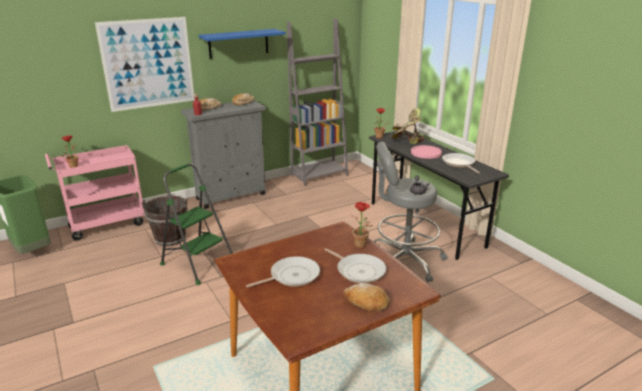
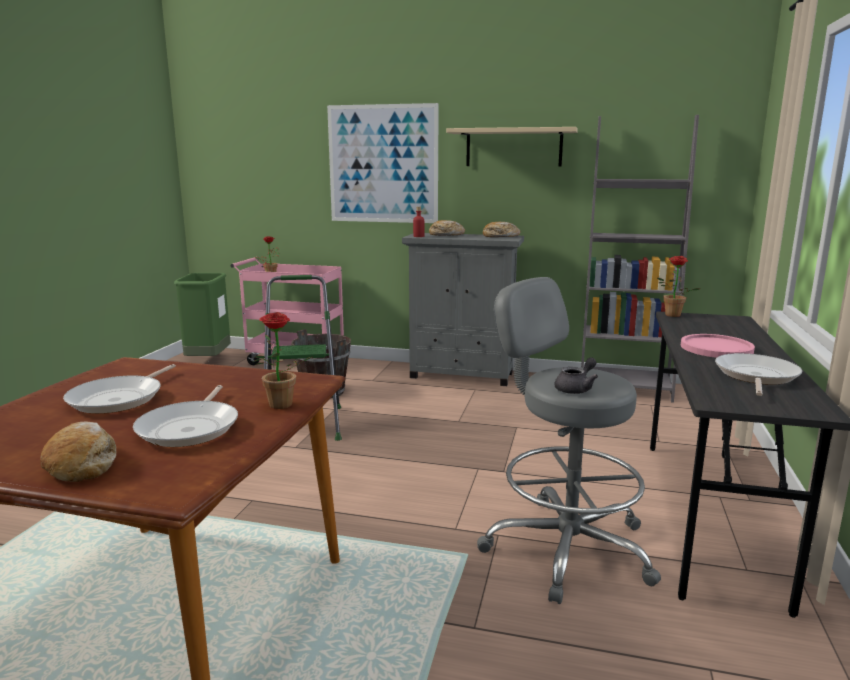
camera: 45 degrees right, 10 degrees down
(238, 43) = (513, 147): blue shelf -> beige shelf
(292, 276) = (120, 398): frying pan -> frying pan turned 90 degrees clockwise
(406, 140) = (715, 328): potted plant -> none

